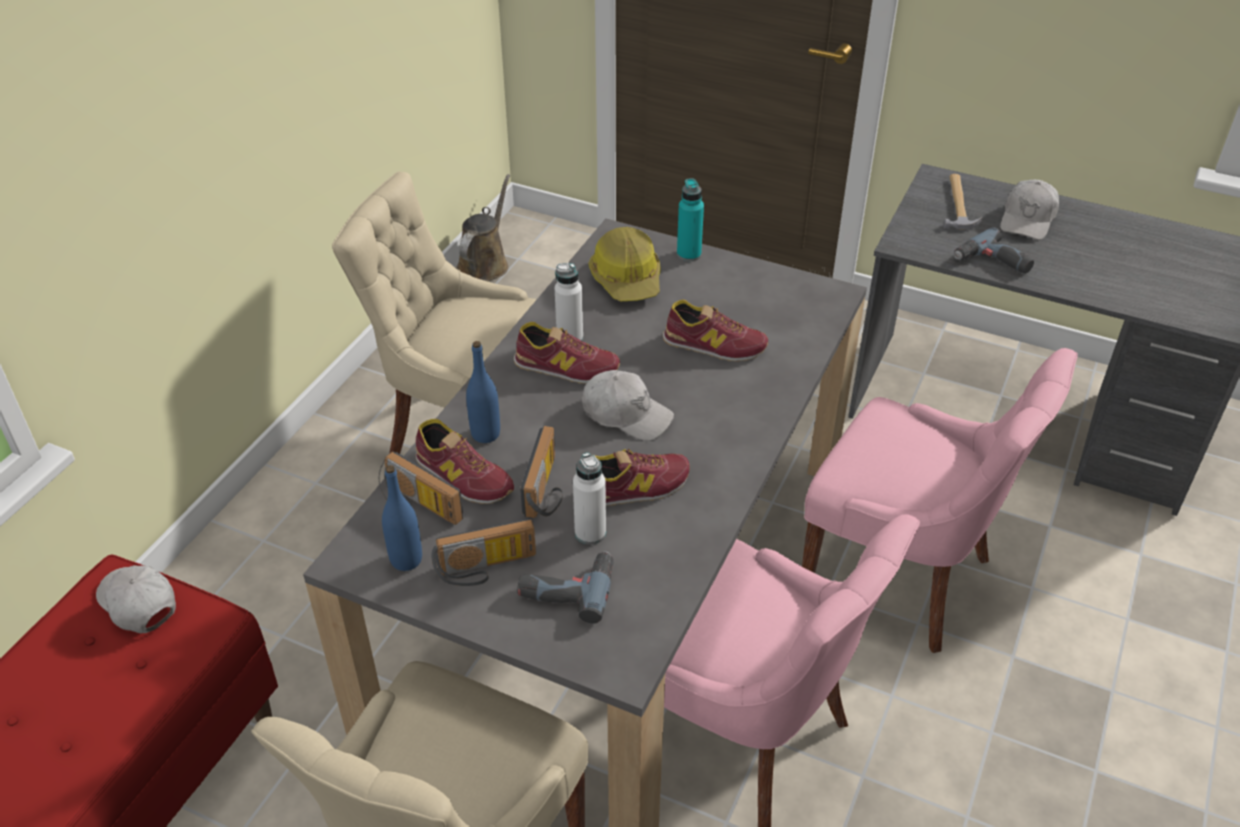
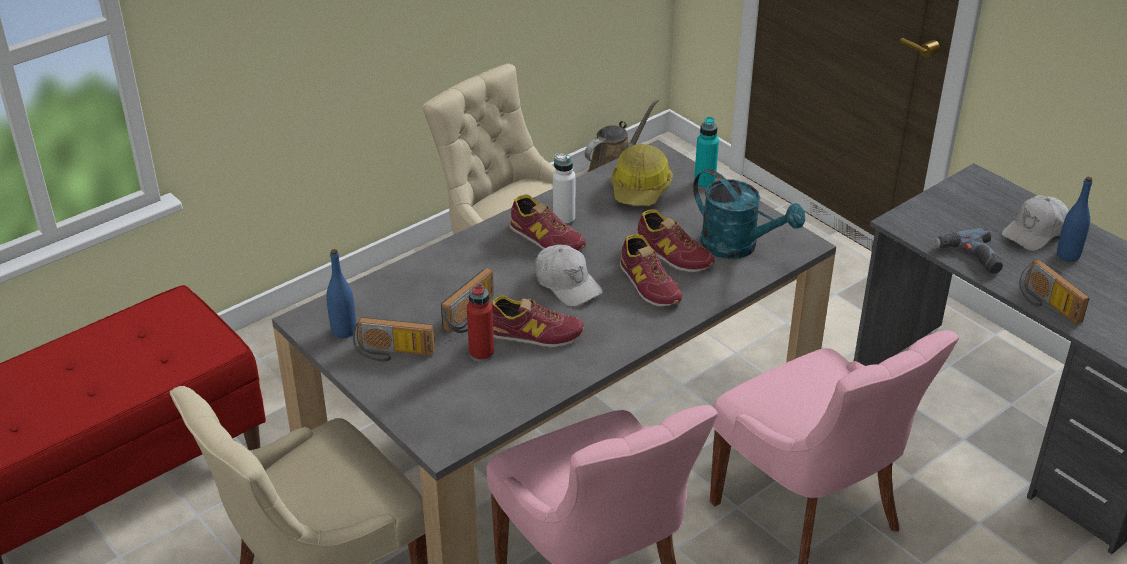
camera: 25 degrees right, 5 degrees down
(138, 603) = (183, 321): white cap -> none
(417, 506) = (374, 299): radio -> radio (1046, 304)
(463, 476) = (419, 290): shoe -> shoe (649, 284)
(485, 434) = (454, 267): blue bottle -> blue bottle (1068, 255)
(567, 586) = (440, 382): power drill -> none
(590, 533) = (481, 353): white bottle -> red bottle
(774, 316) = (738, 247): none -> turquoise watering can
(958, 204) = (979, 204): hammer -> none

